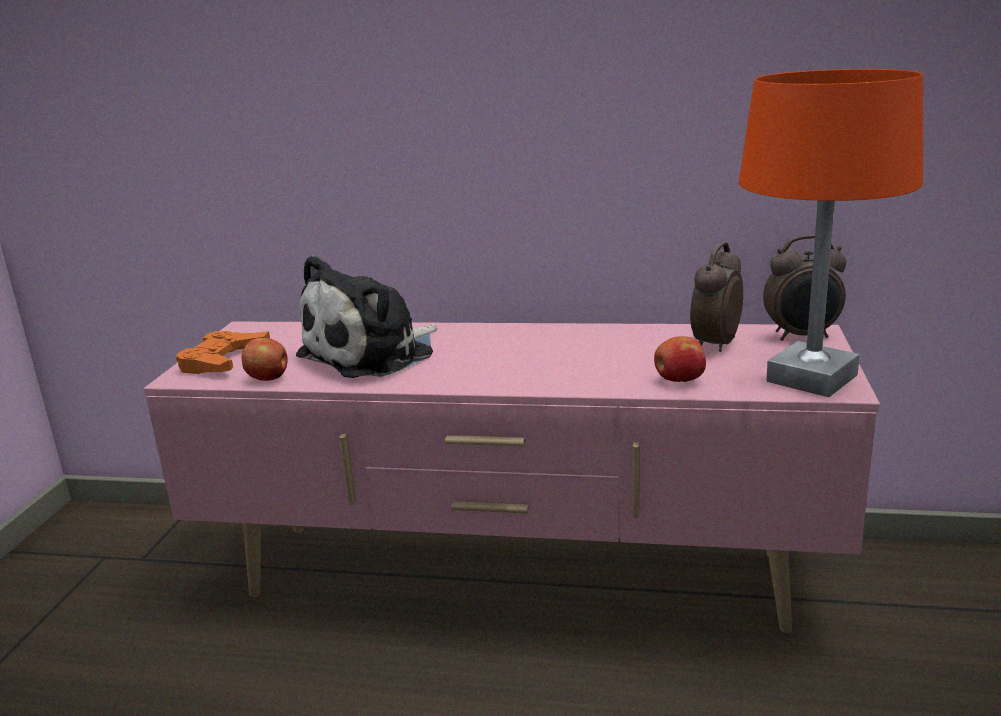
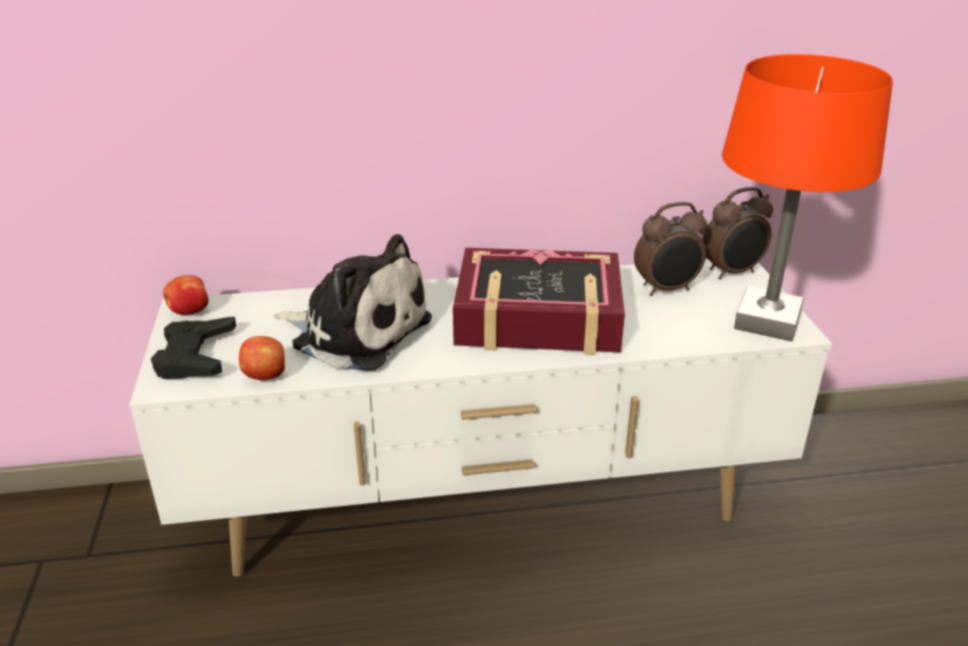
camera: 20 degrees left, 10 degrees up
(223, 360) = (195, 356): orange game controller -> black game controller
(374, 354) = (356, 332): plush toy -> plush toy turned 90 degrees counterclockwise
(516, 578) = (485, 509): pink tv stand -> white tv stand
(557, 357) = (538, 317): none -> book
(679, 380) = (662, 335): apple -> apple (189, 312)
(714, 345) = (667, 289): alarm clock -> alarm clock turned 120 degrees counterclockwise

